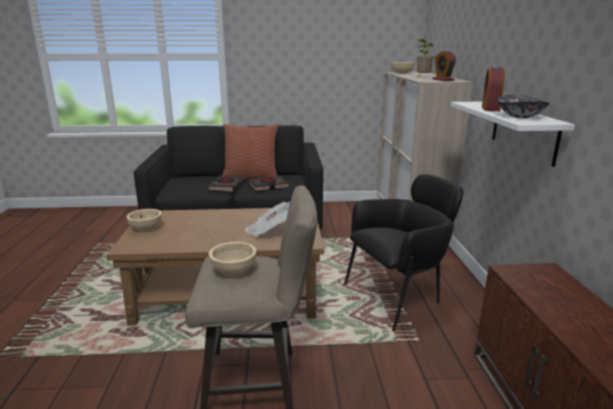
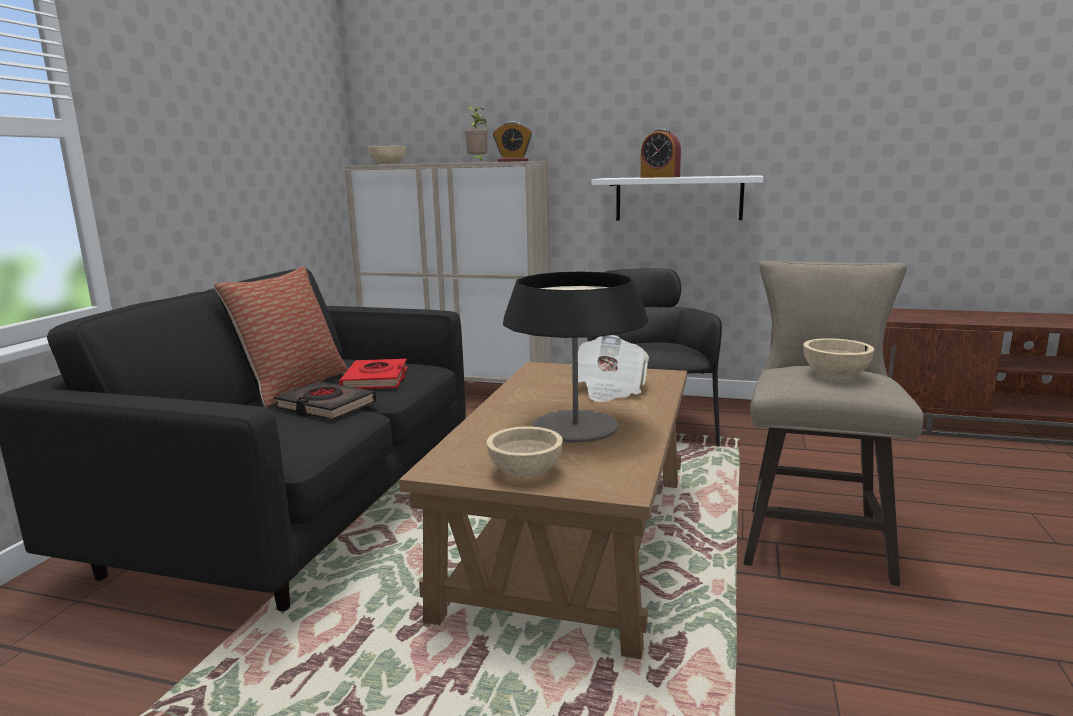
camera: 70 degrees left, 5 degrees down
(204, 230) = (575, 426): none -> table lamp
(268, 186) = (376, 380): black book -> red book
(519, 116) = (717, 176): bowl -> none

